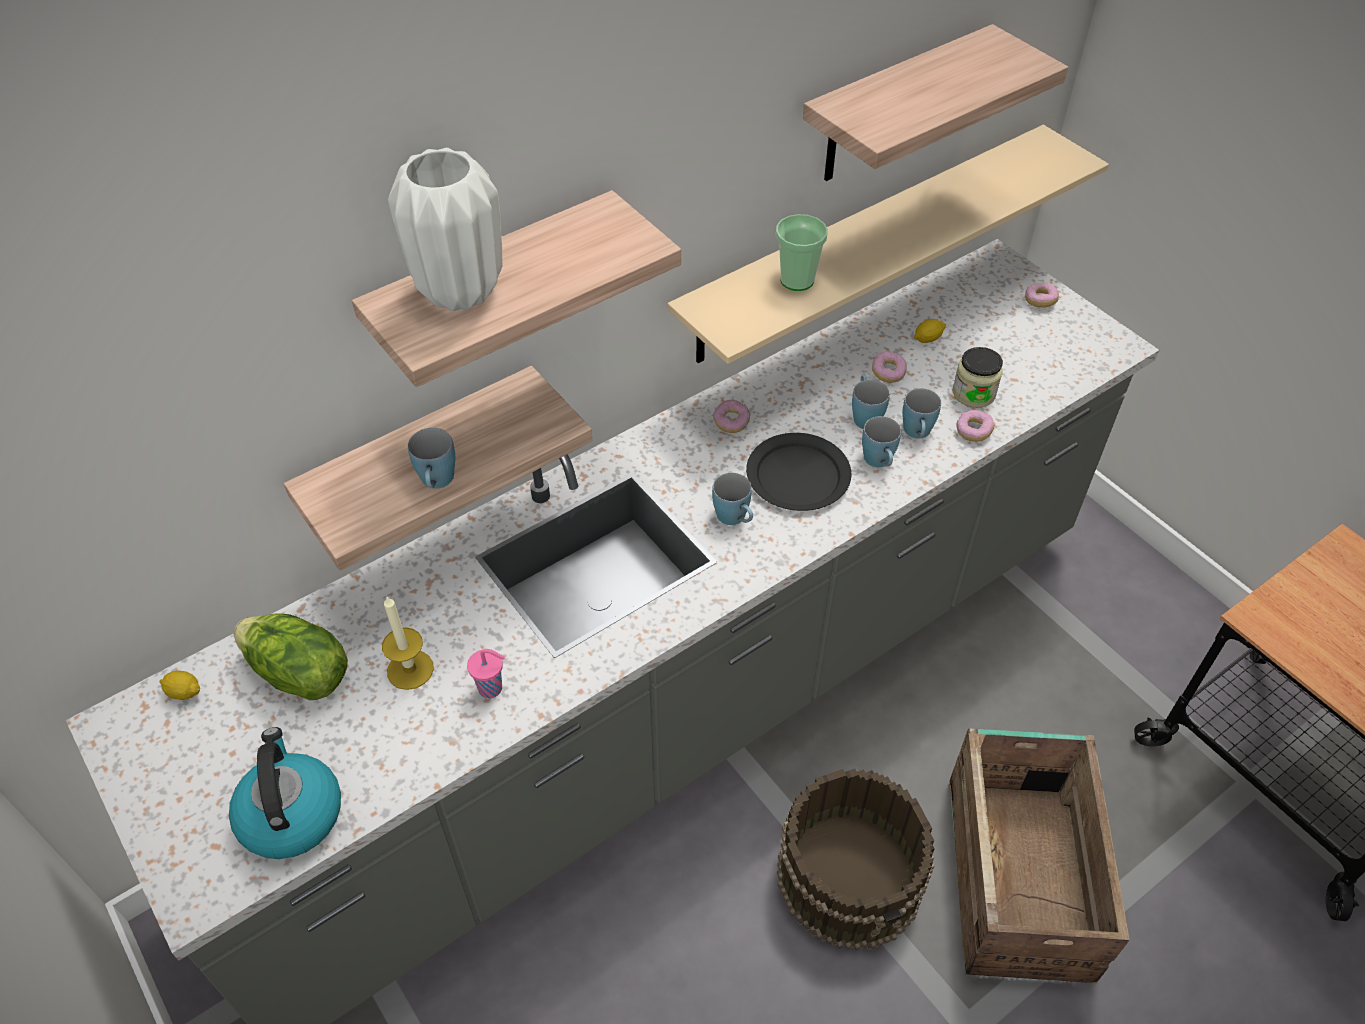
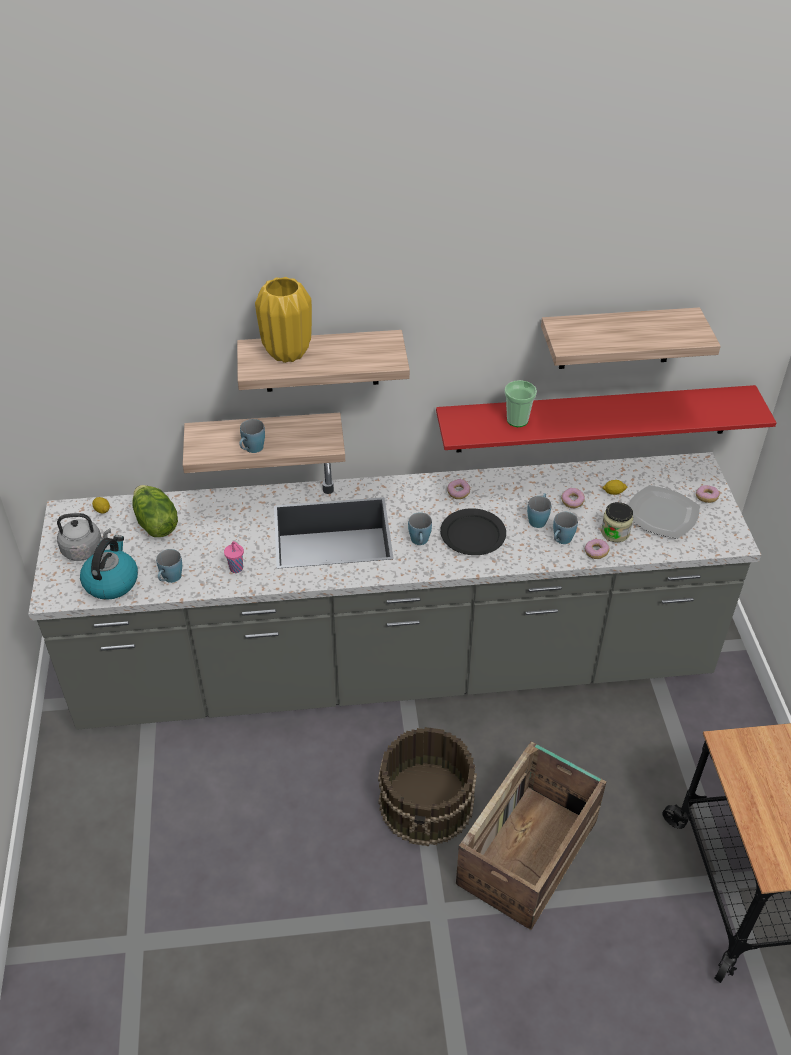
camera: 30 degrees right, 5 degrees down
(201, 778) = (85, 550): none -> grey kettle
(410, 669) = (206, 544): candle -> none
(461, 291) = (288, 353): white vase -> yellow vase
(864, 243) = (594, 419): beige shelf -> red shelf
(879, 462) = (525, 546): blue mug -> blue mug (170, 579)
(1009, 345) = (662, 515): none -> plate

